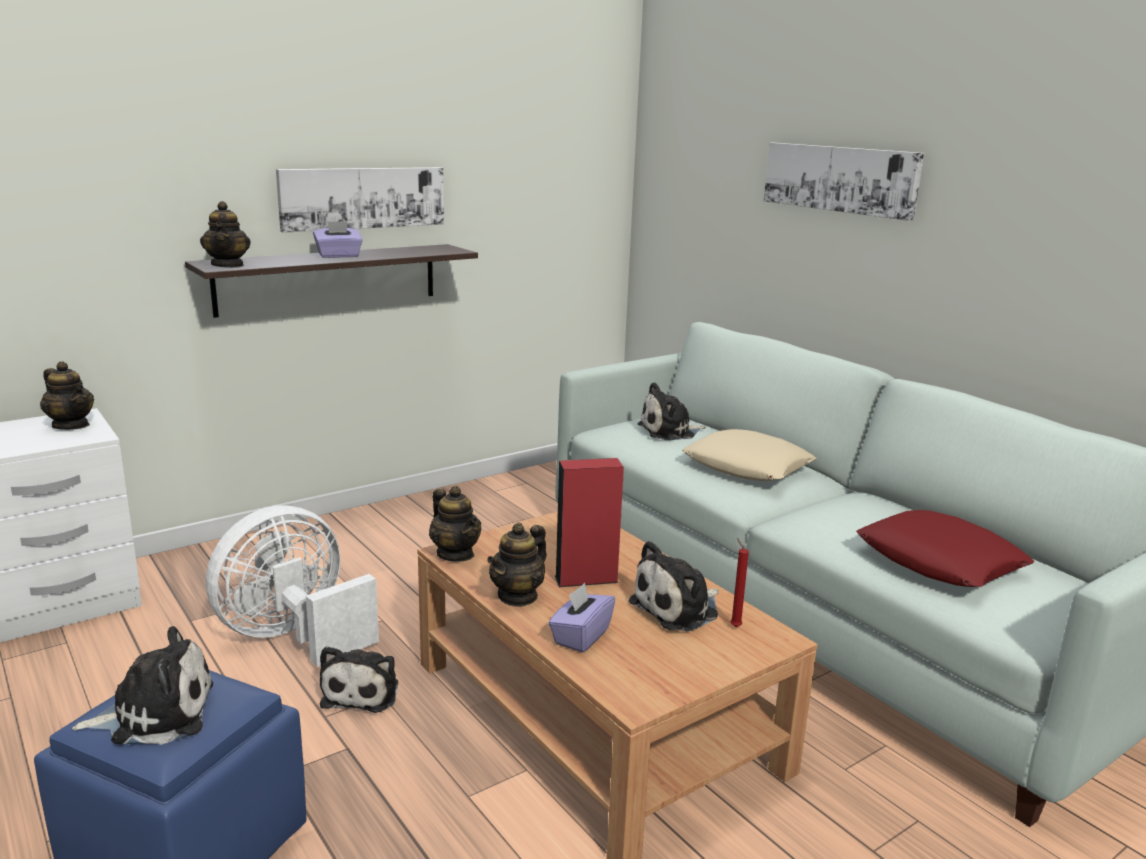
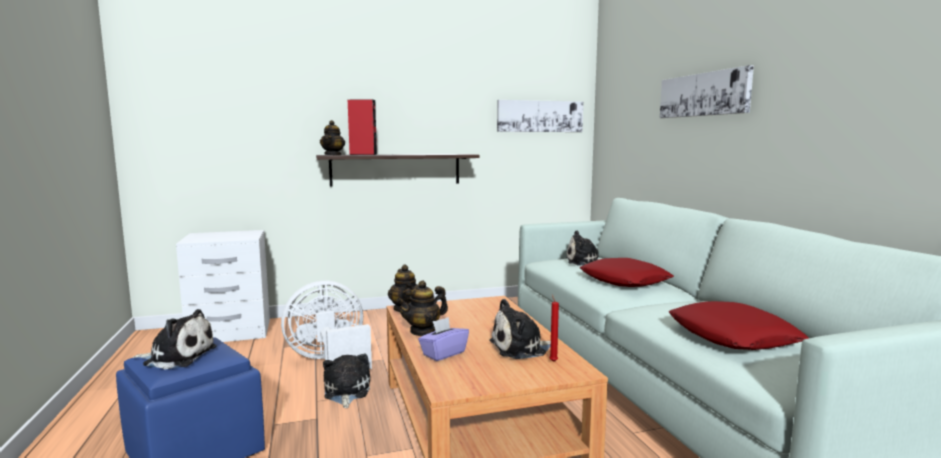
camera: 20 degrees right, 10 degrees down
(71, 425) = (244, 234): teapot -> none
(338, 256) = (398, 154): purple tissue box -> none
(363, 198) = (417, 125): picture -> picture (540, 116)
(363, 692) = (346, 392): plush toy -> plush toy turned 150 degrees clockwise
(586, 579) = (474, 328): red speaker -> red speaker (363, 154)
(747, 466) = (624, 280): beige pillow -> red pillow

